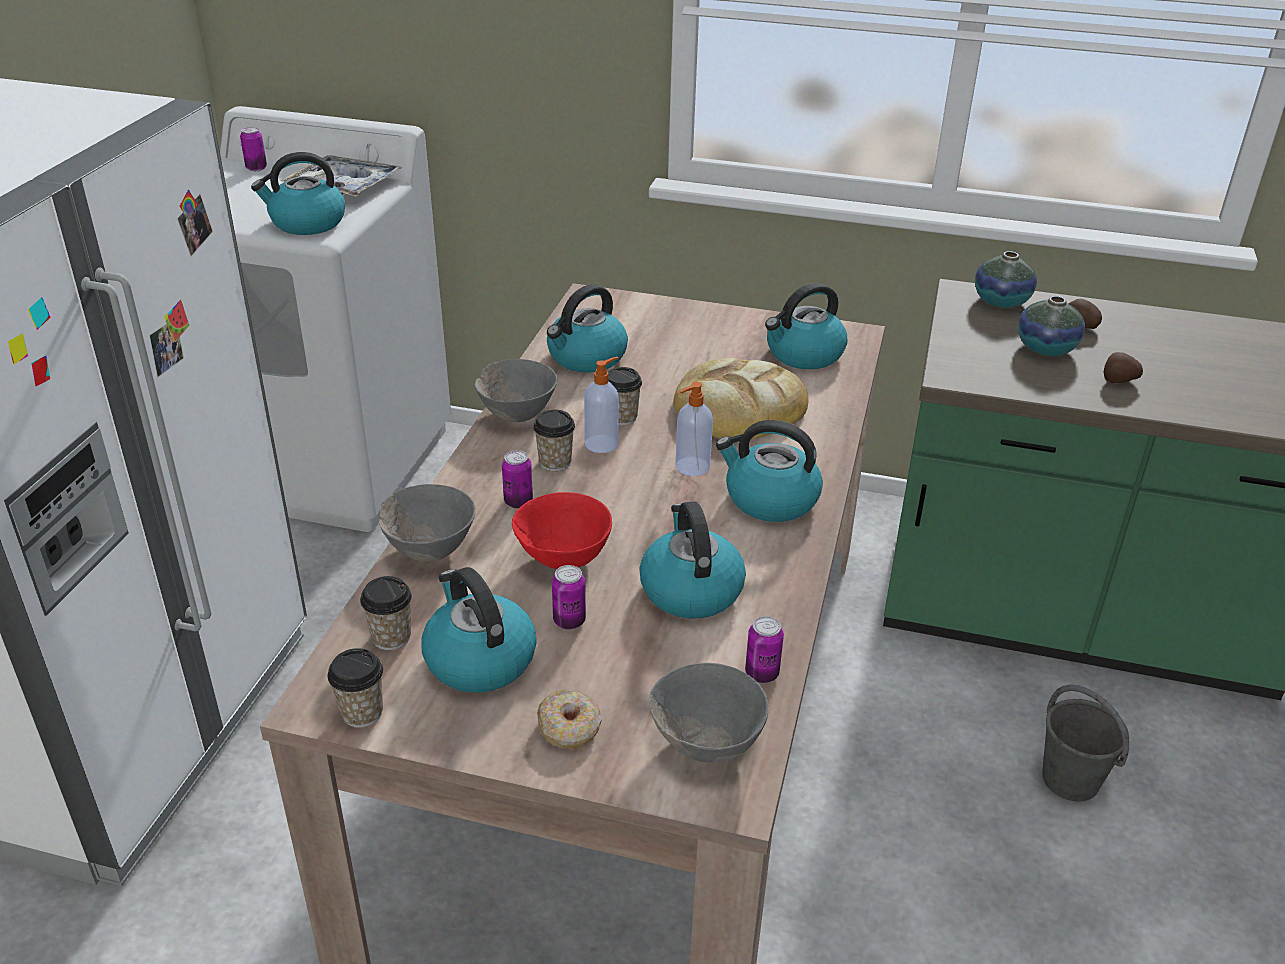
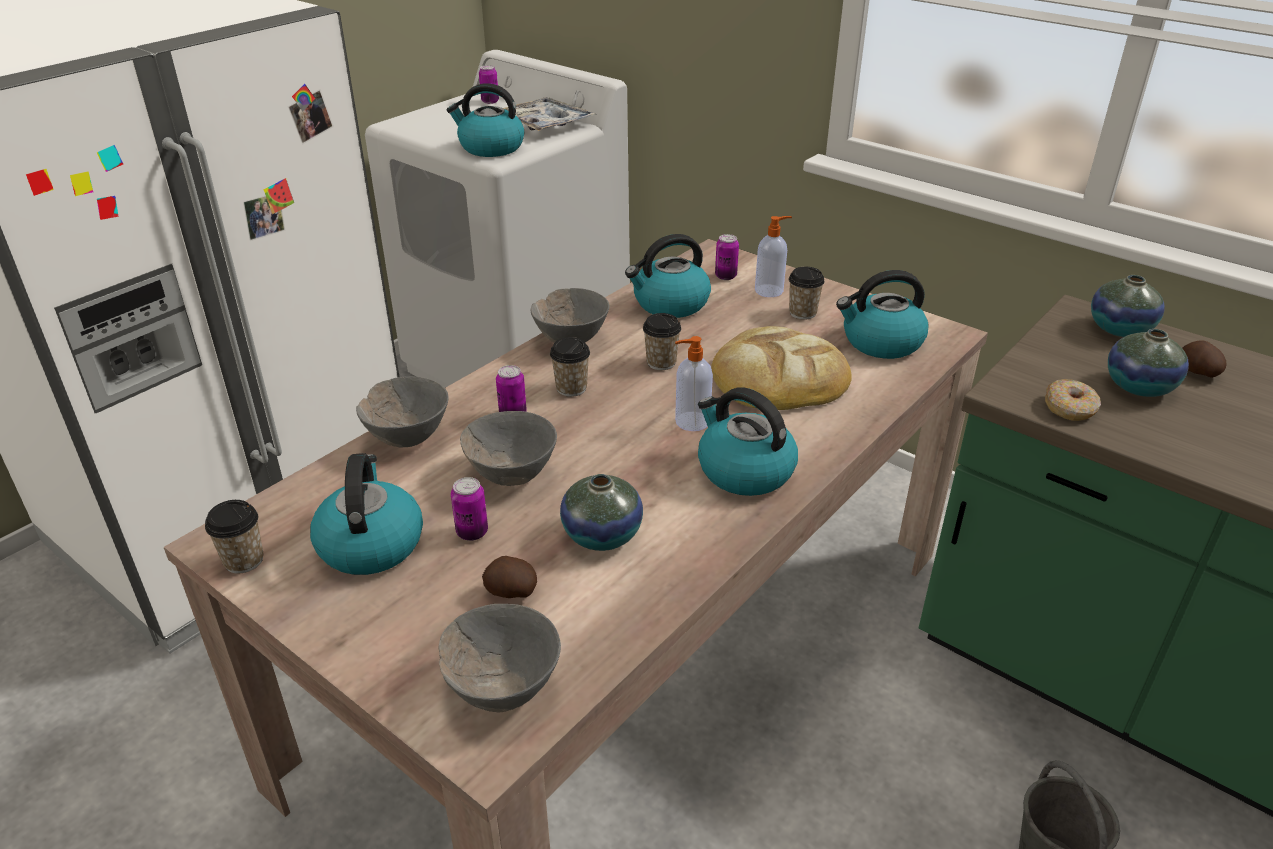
camera: 25 degrees right, 0 degrees up
(391, 637) = (318, 503): cup -> cup (802, 313)
(563, 559) = (511, 475): red bowl -> grey bowl
(569, 728) = (395, 631): donut -> donut (1070, 408)
(602, 443) = (626, 381): soap dispenser -> soap dispenser (770, 291)
(690, 589) = (602, 535): kettle -> vase
(761, 674) = (607, 637): can -> can (725, 276)
(1118, 381) = (1206, 439): potato -> potato (510, 592)

